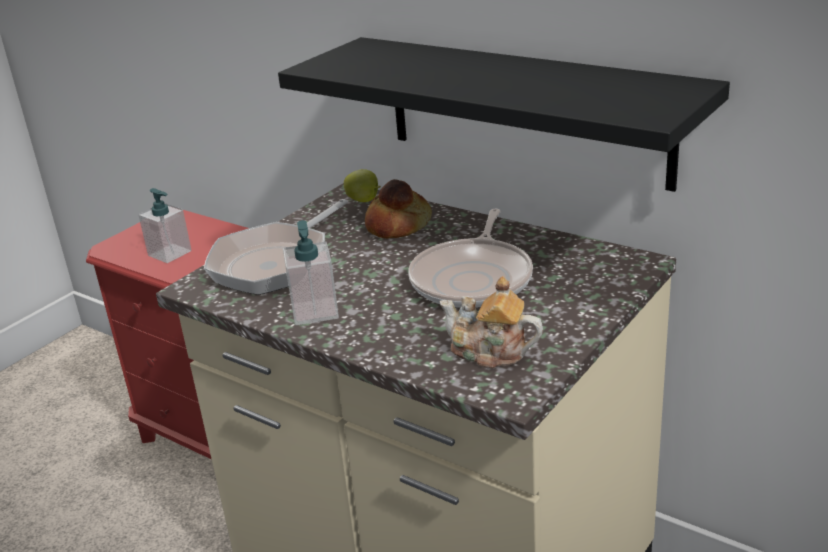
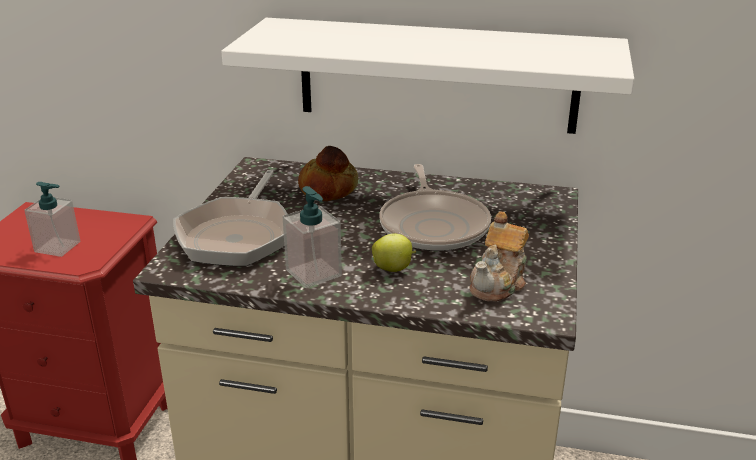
camera: 25 degrees left, 0 degrees up
(364, 200) = (278, 171): apple -> apple (393, 269)
(490, 352) = (499, 283): teapot -> teapot turned 60 degrees counterclockwise
(525, 110) = (437, 75): black shelf -> white shelf

